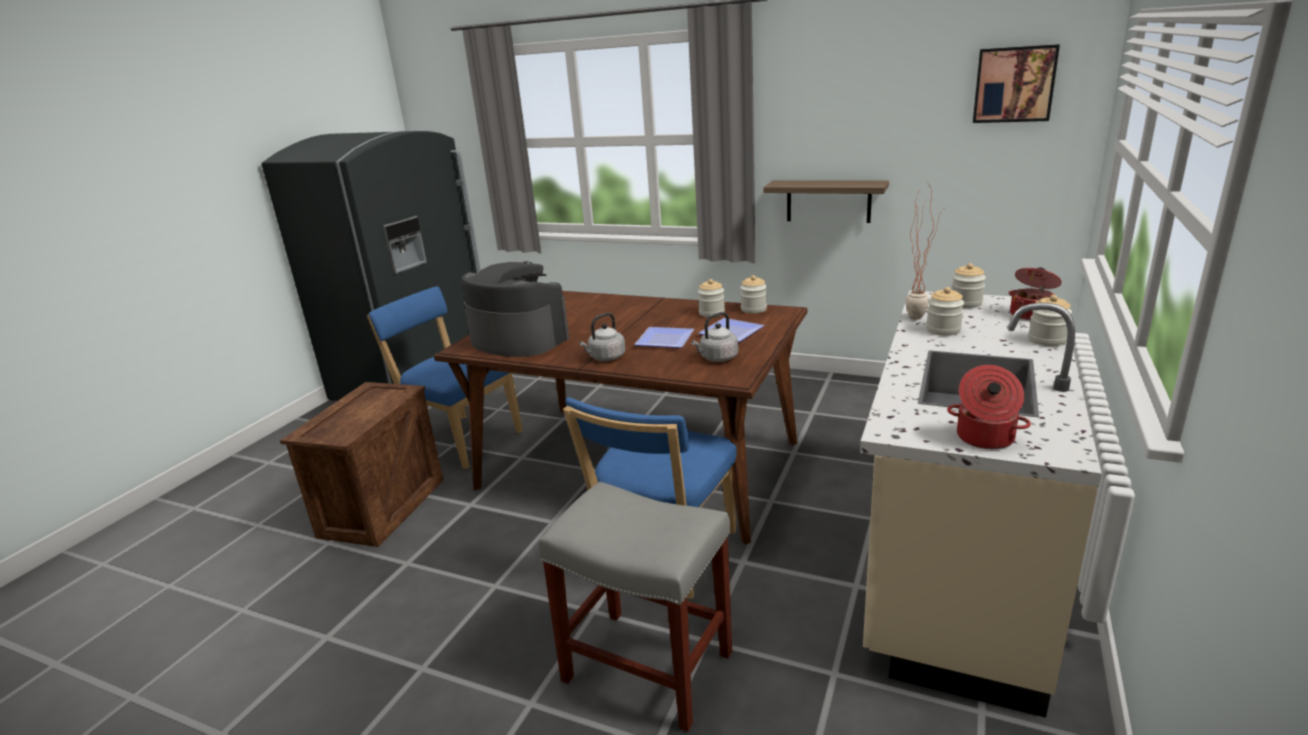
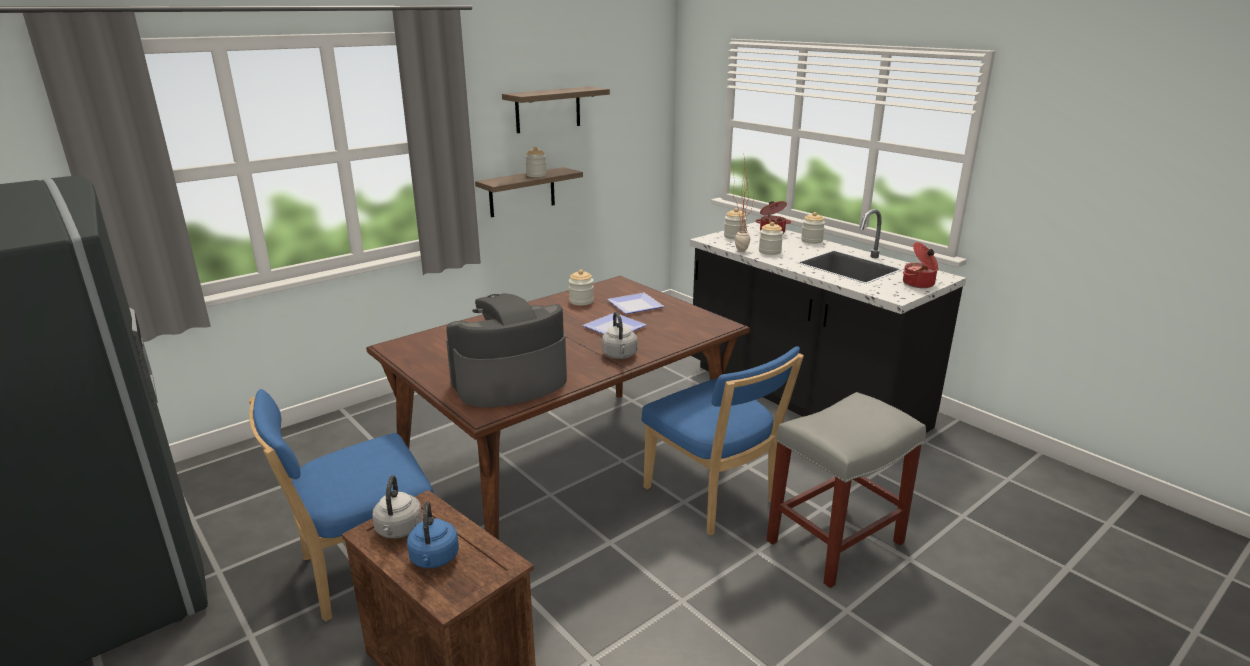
camera: 65 degrees left, 0 degrees up
(344, 415) = (434, 559): none -> blue kettle
(717, 358) = (679, 321): grey kettle -> grey kettle (398, 530)
(753, 309) = (598, 288): jar -> jar (536, 175)
(873, 110) = (548, 109): none -> shelf
(954, 560) = (802, 398): beige counter -> black counter
(1014, 84) = (630, 85): picture -> none

